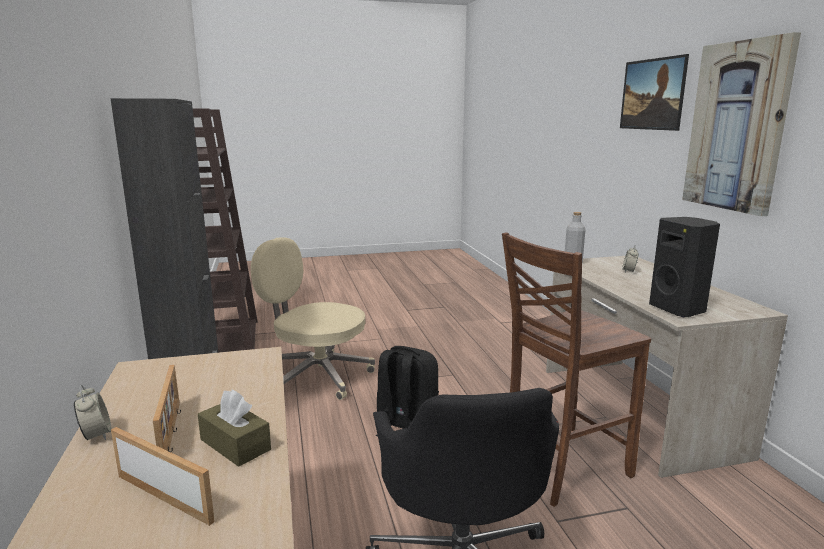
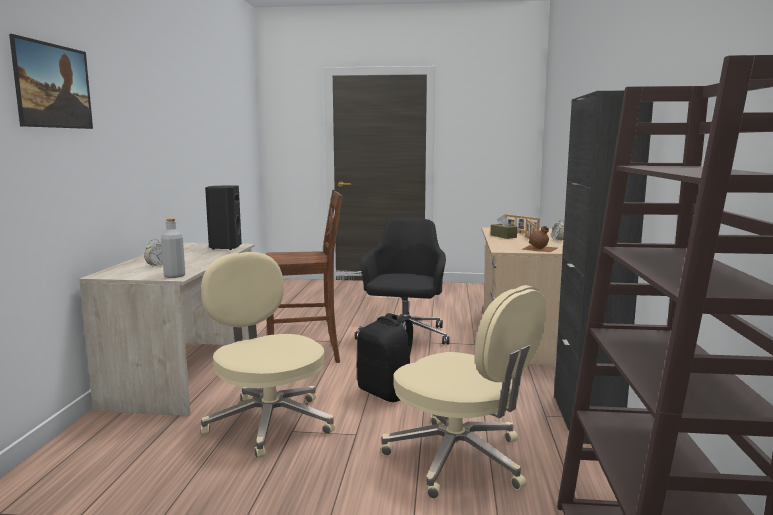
camera: 160 degrees left, 5 degrees down
(183, 373) = (540, 248): none -> brown bottle
(479, 377) = (268, 422): none -> beige office chair
(737, 127) = (129, 125): picture -> none

